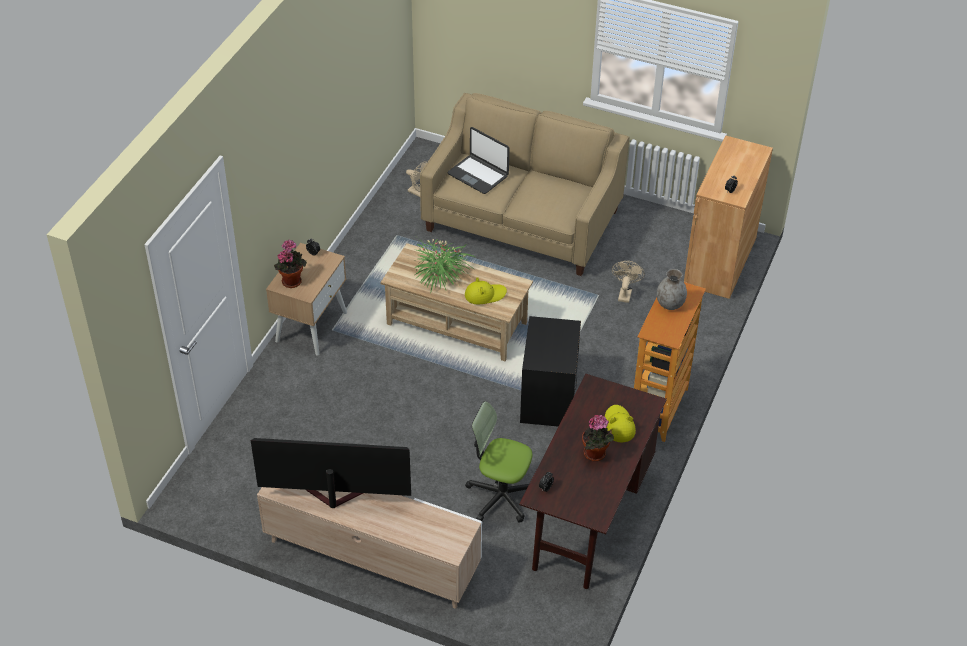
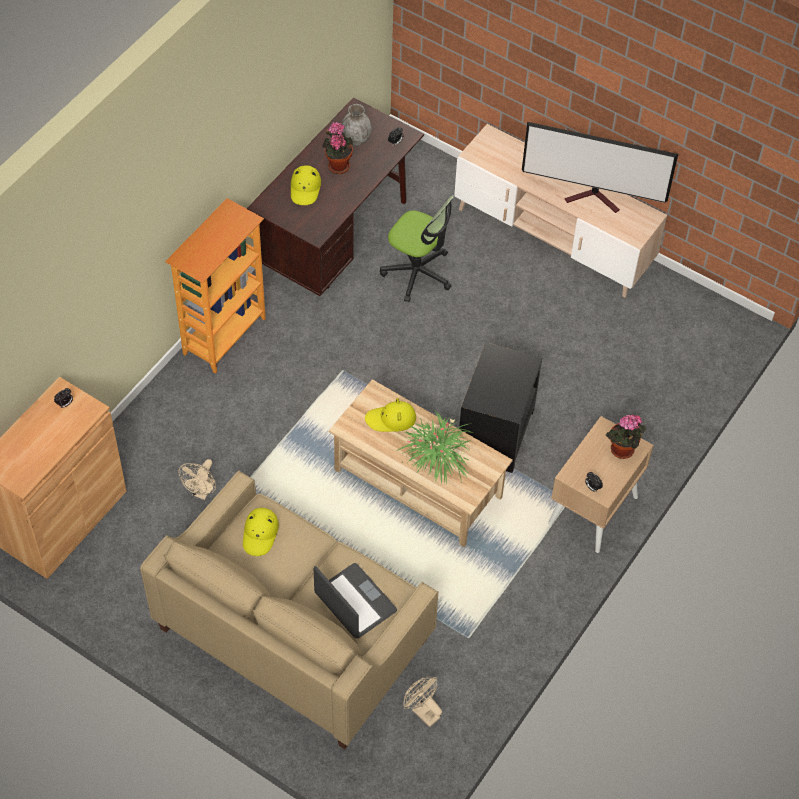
camera: 170 degrees left, 10 degrees up
(549, 397) = (337, 370): black side table -> black side table (495, 433)
(559, 202) = (260, 534): none -> yellow hat
(670, 304) = (212, 249): grey vase -> grey vase (356, 139)

